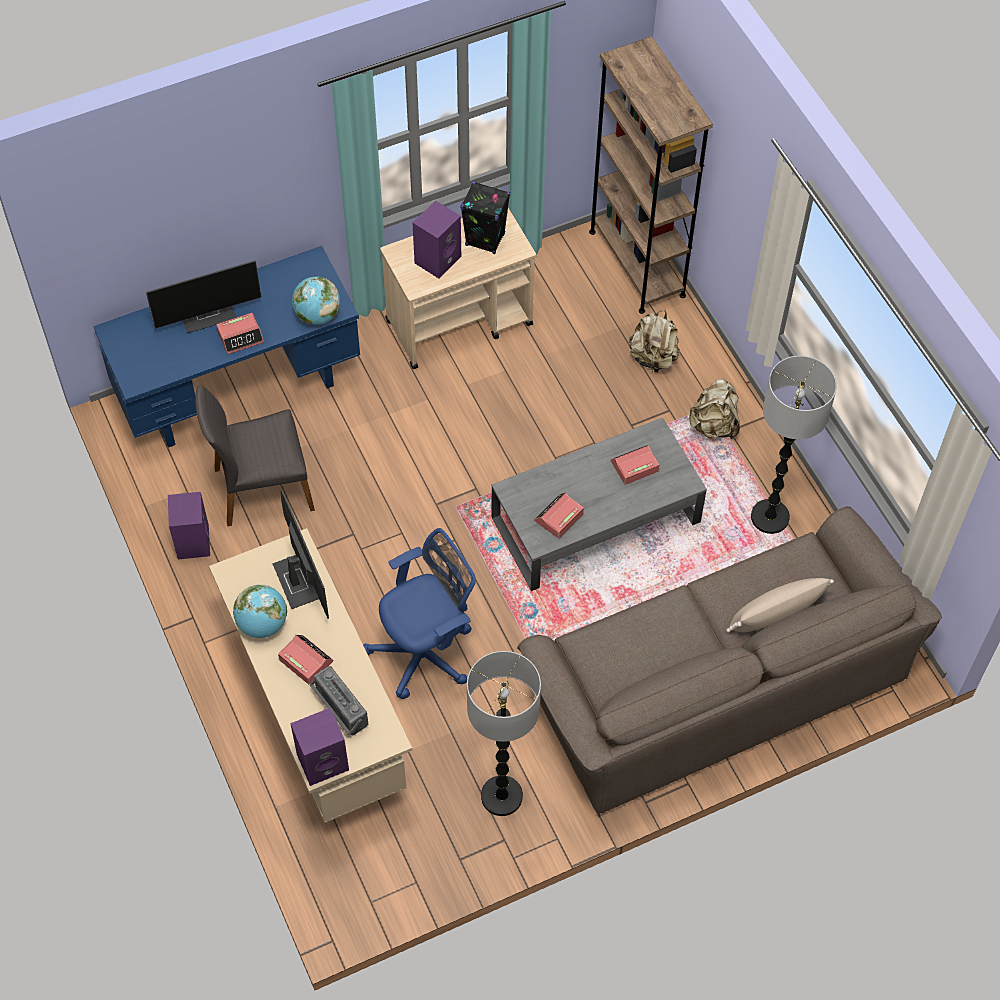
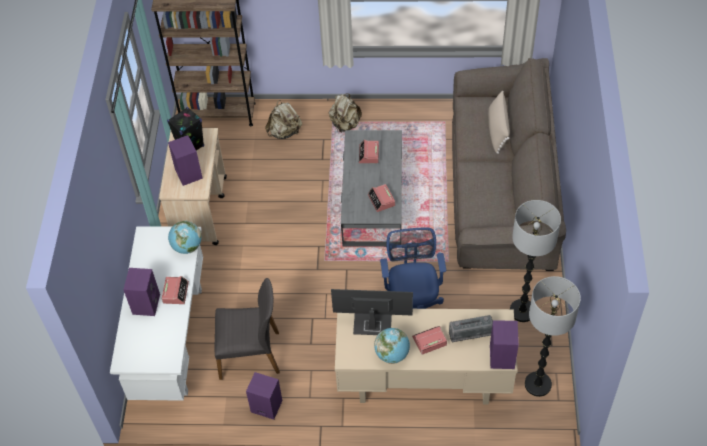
camera: 60 degrees left, 5 degrees down
(208, 314) = (145, 303): monitor -> purple speaker
(240, 390) = (171, 340): blue desk -> white desk
(262, 488) = (250, 354): grey chair -> grey chair turned 105 degrees counterclockwise
(770, 517) = (416, 125): floor lamp -> floor lamp (538, 384)

